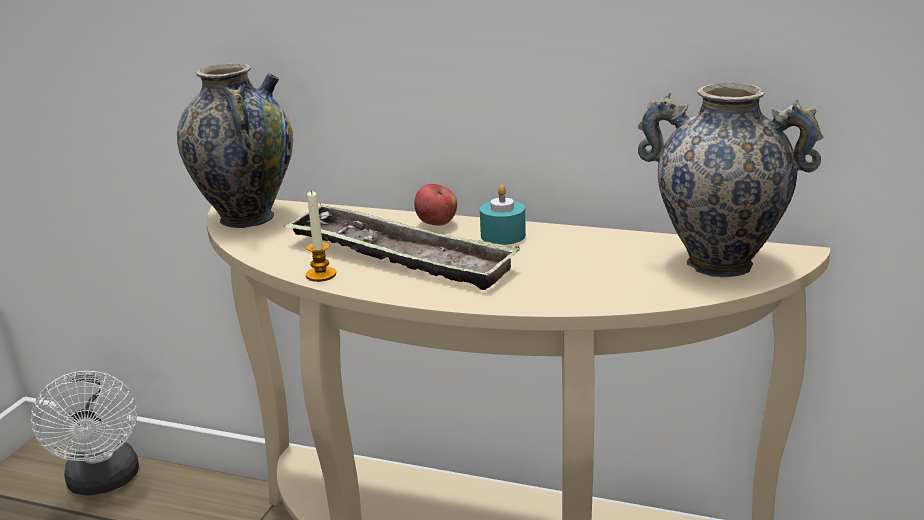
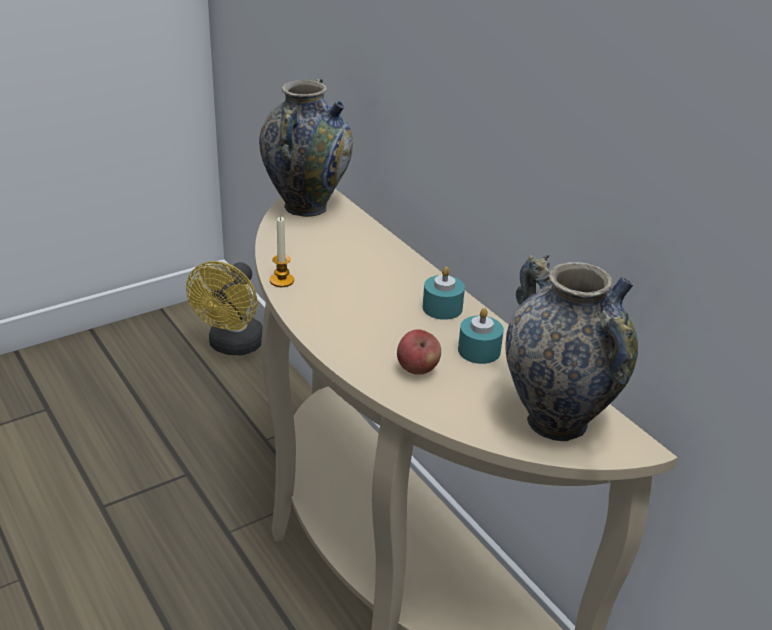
camera: 35 degrees right, 10 degrees up
(104, 482) = (233, 346): white fan -> yellow fan
(398, 257) = (348, 290): tray -> none
(436, 224) = (413, 274): apple -> apple (417, 369)
(583, 249) = (479, 350): none -> turquoise candle

